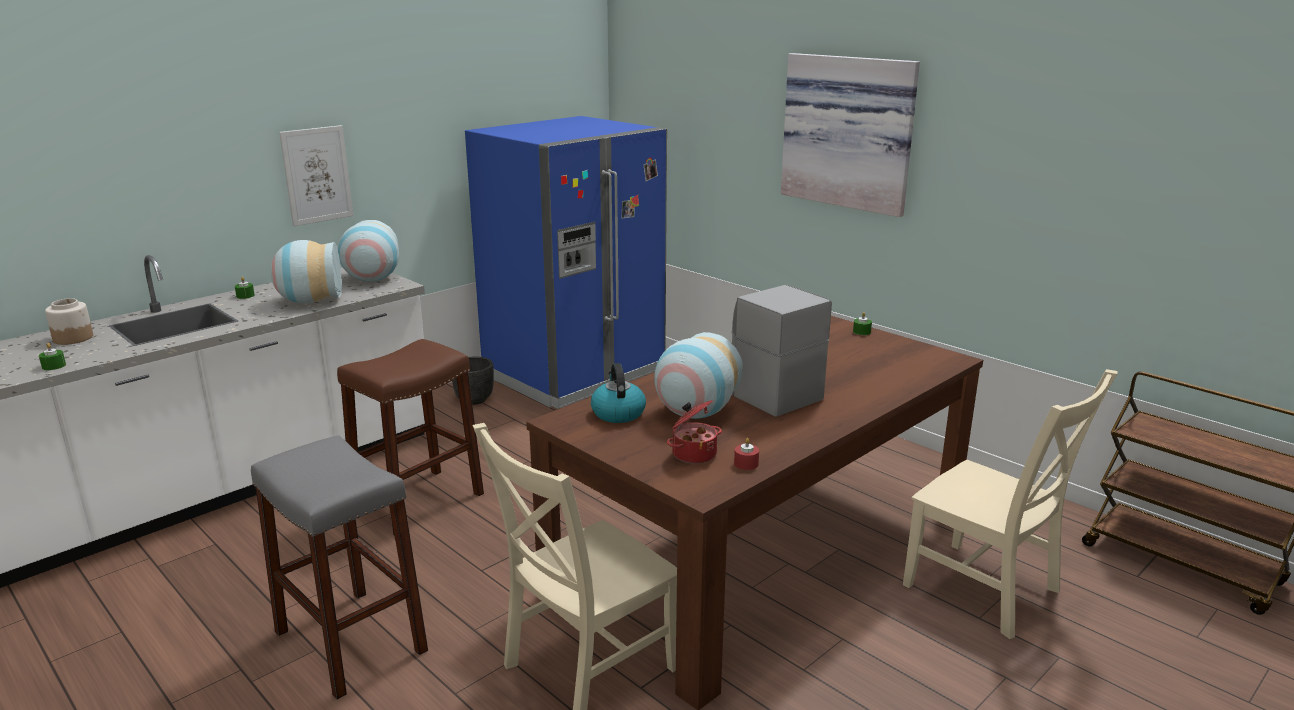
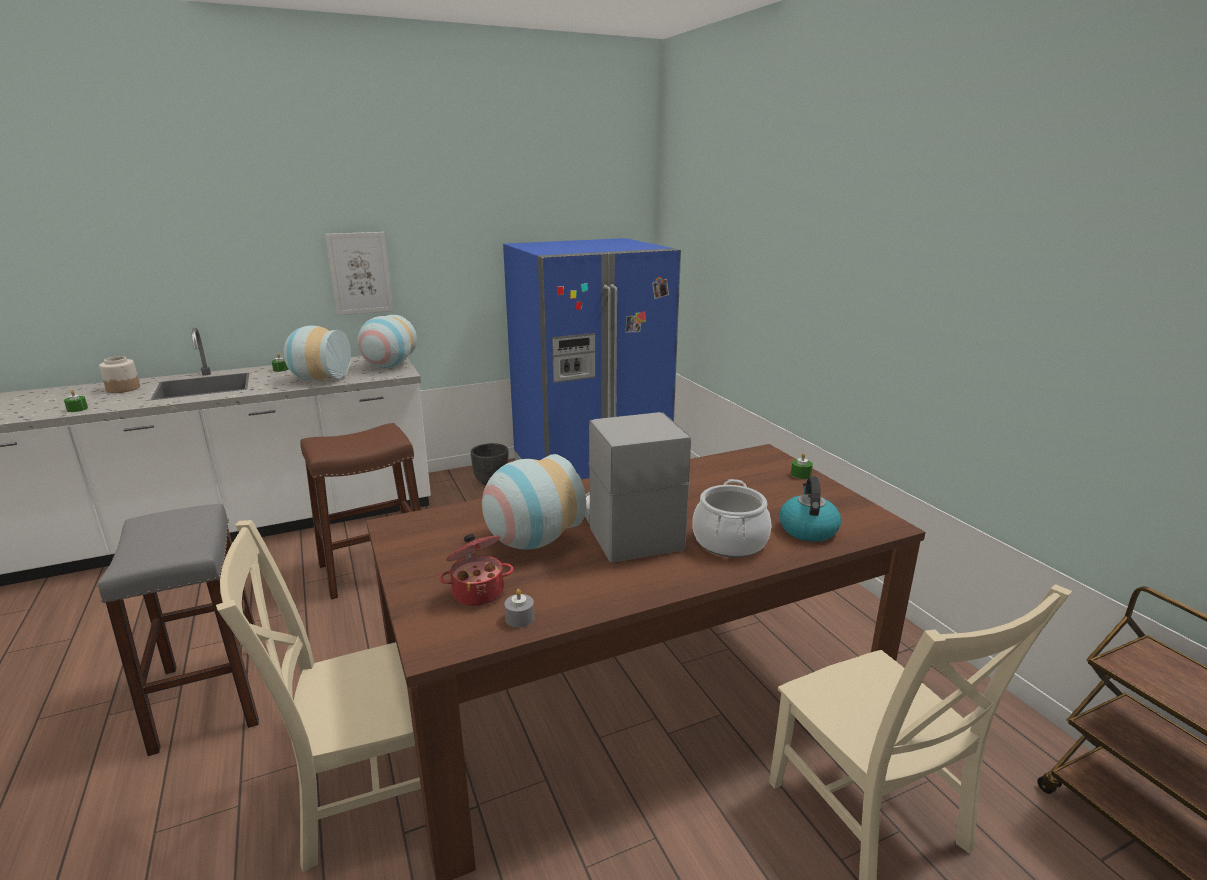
camera: 20 degrees right, 0 degrees up
(617, 413) = (457, 526): kettle -> kettle (807, 529)
(746, 464) = (519, 618): red candle -> grey candle
(849, 132) = (843, 256): picture -> none
(851, 388) = (730, 541): none -> cooking pot

